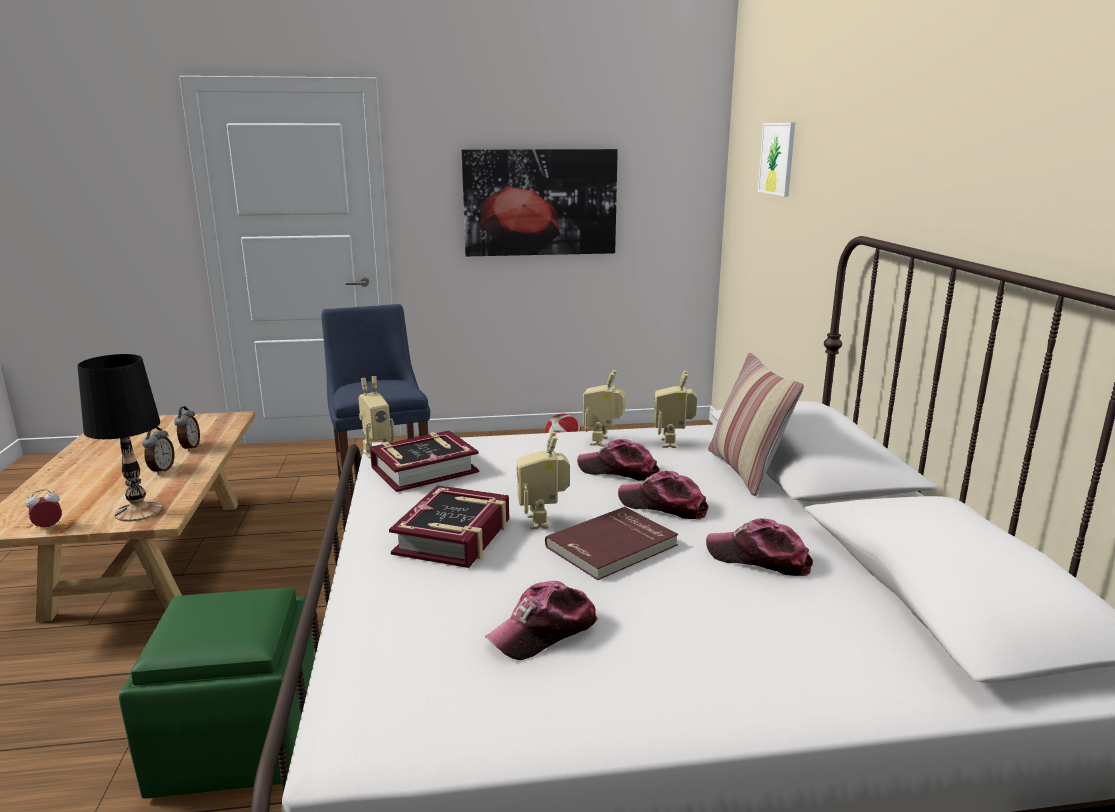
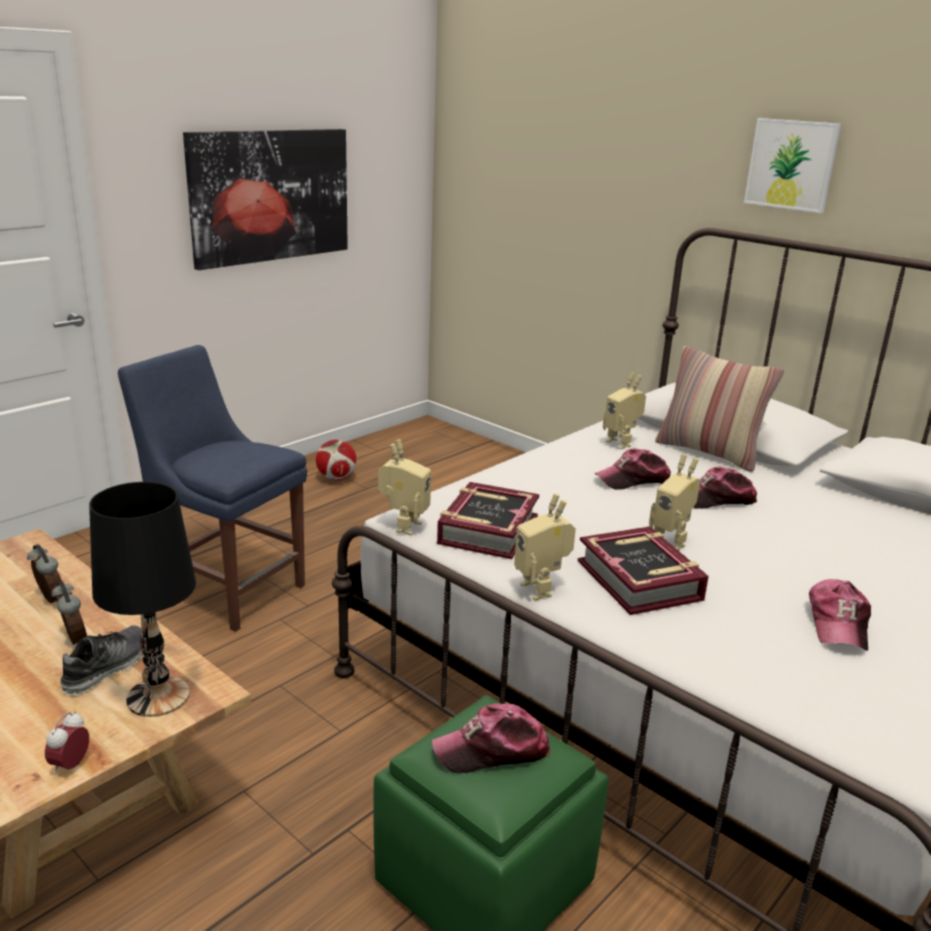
camera: 40 degrees left, 5 degrees up
(147, 489) = (106, 668): none -> shoe
(603, 442) = (571, 456): toy robot -> toy robot (541, 589)
(613, 547) = (752, 544): red book -> none
(759, 558) = (838, 518): cap -> cap (492, 750)
(777, 158) = (540, 145): picture -> picture (791, 165)

